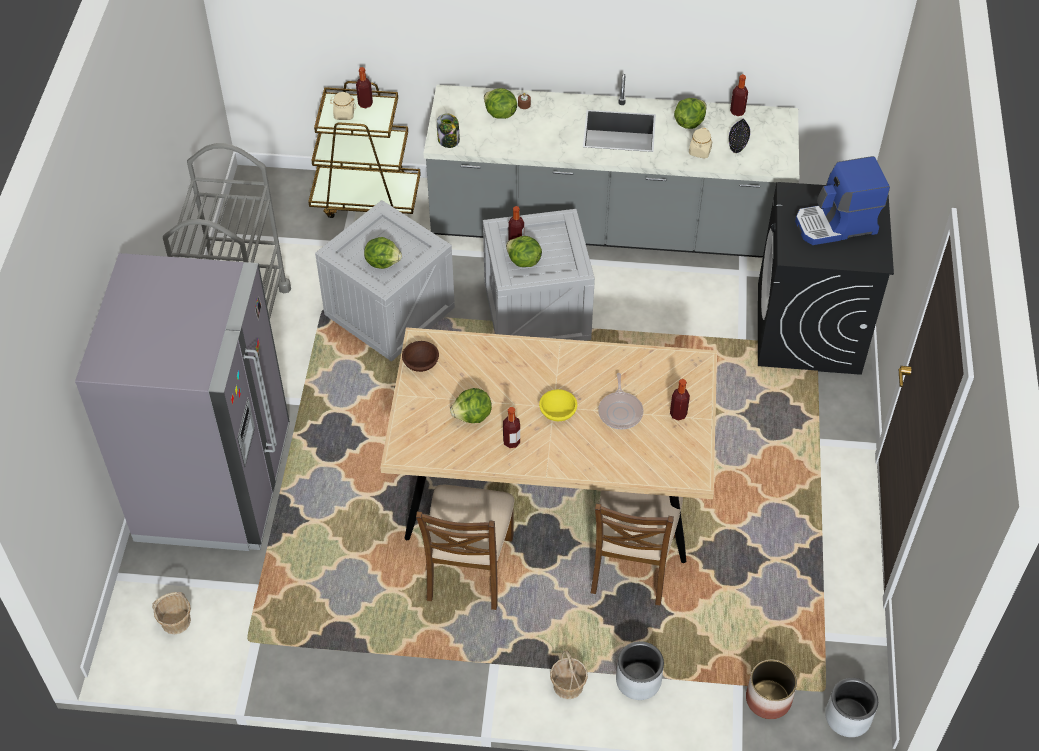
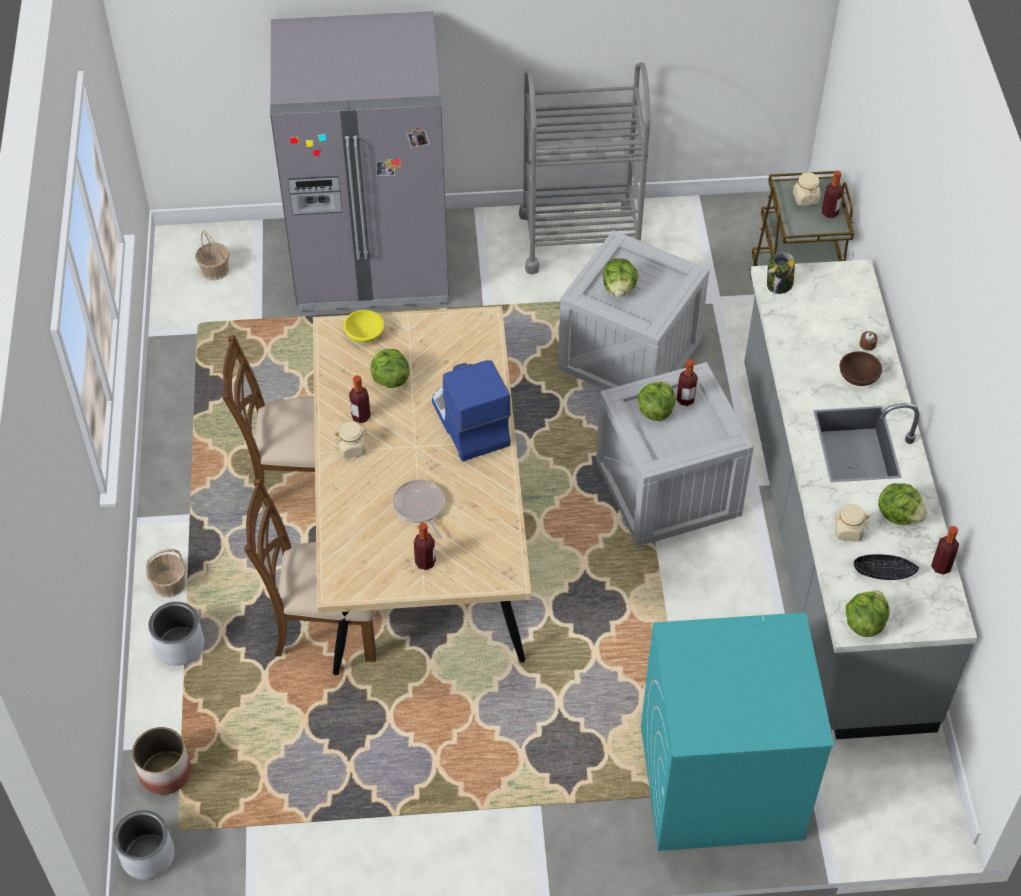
camera: 80 degrees right, 0 degrees up
(420, 363) = (454, 325): brown bowl -> brown bowl (858, 376)
(500, 114) = (842, 324): lettuce -> lettuce (864, 623)
(546, 451) = (352, 448): none -> beige jar
(557, 411) = (409, 451): yellow bowl -> yellow bowl (365, 334)
(620, 411) = (420, 507): frying pan -> frying pan turned 75 degrees clockwise
(809, 329) = (719, 783): black washing machine -> turquoise washing machine
(836, 225) = (743, 684): coffee machine -> coffee machine (468, 423)

